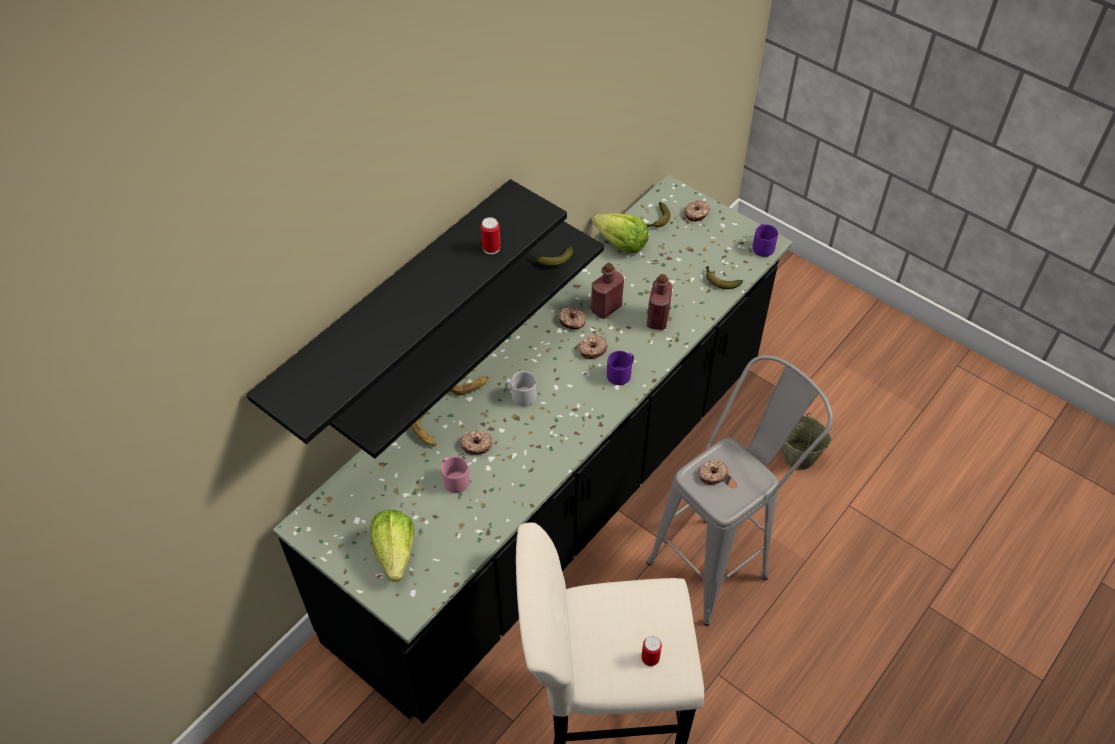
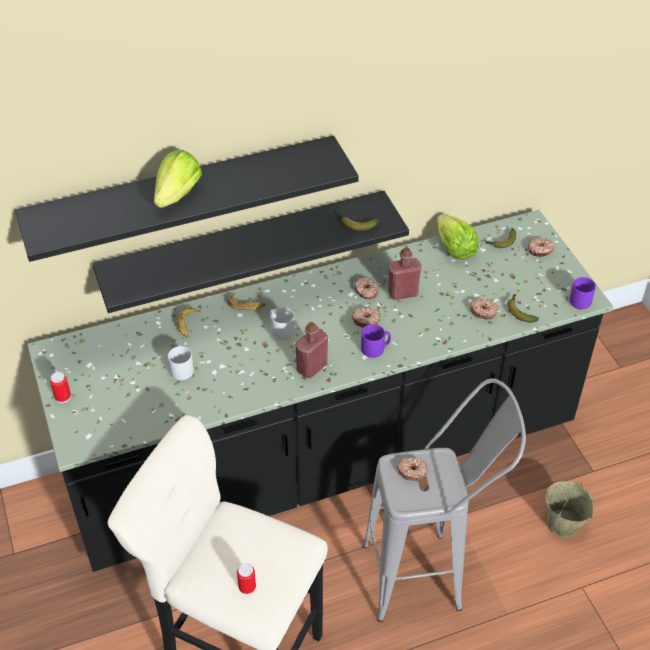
camera: 30 degrees right, 5 degrees down
(395, 553) = (98, 401): lettuce -> lettuce (178, 195)
(454, 480) = (182, 369): pink mug -> grey mug
(476, 445) = (218, 351): donut -> donut (483, 311)
(491, 248) = (275, 179): can -> can (63, 397)
(658, 319) = (440, 319): red bottle -> red bottle (312, 367)

